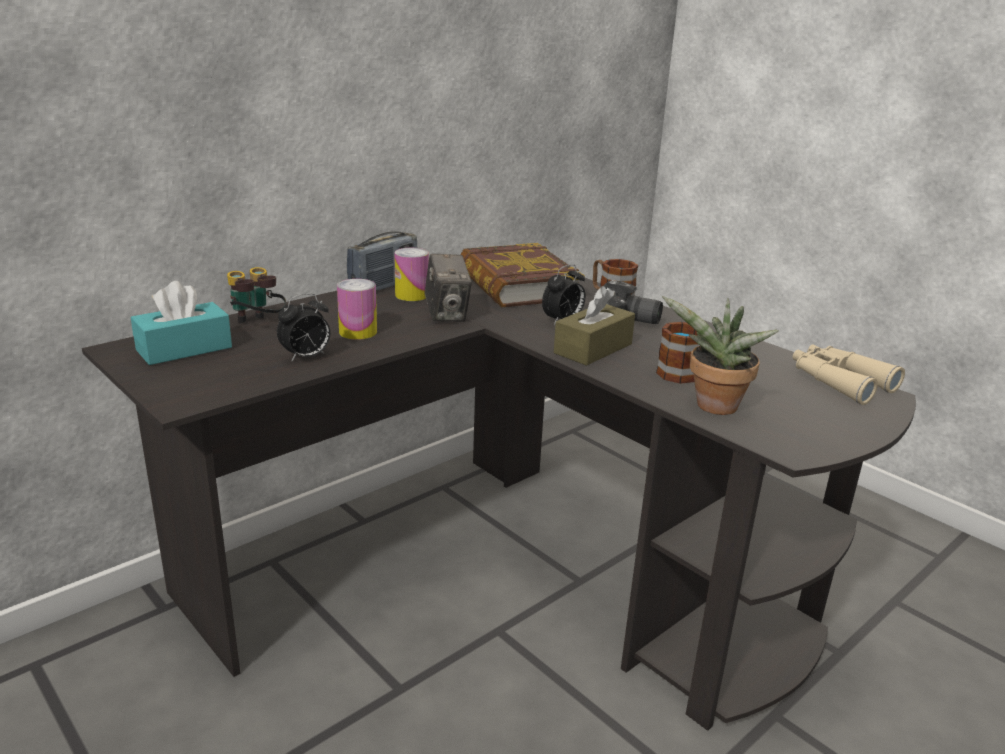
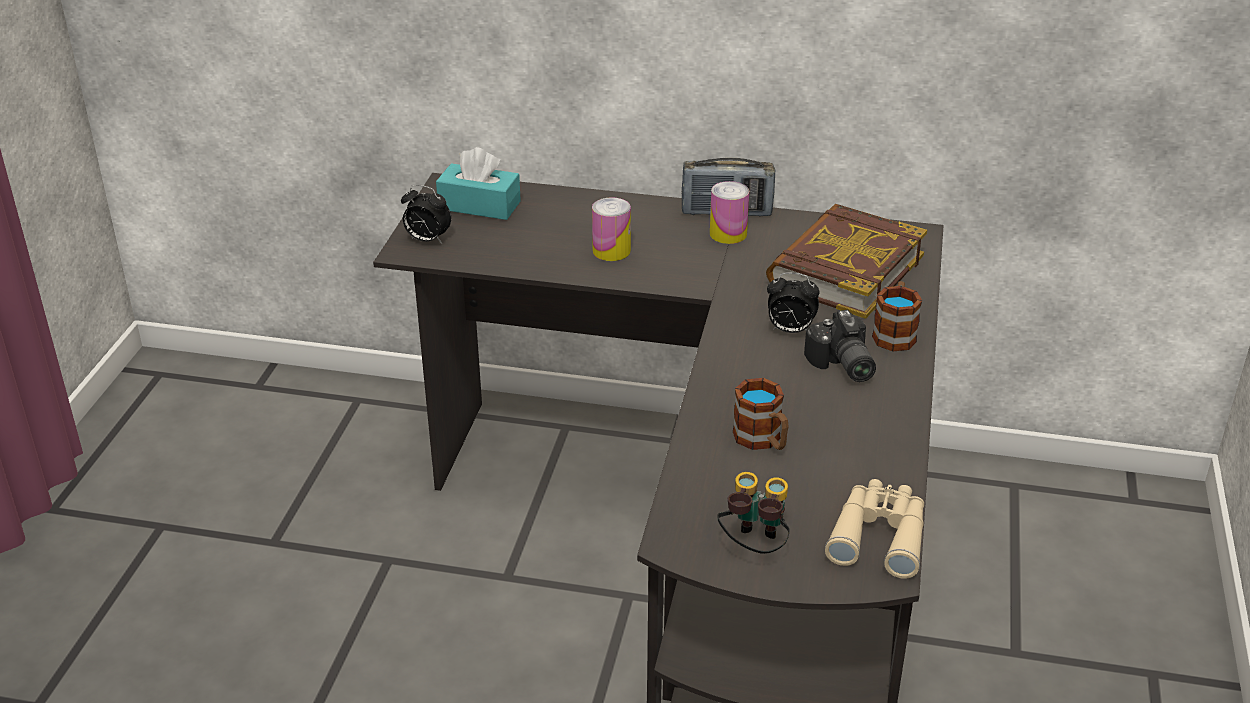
camera: 55 degrees right, 10 degrees up
(257, 325) = (560, 206): binoculars -> binoculars (753, 547)
(306, 357) = (535, 255): alarm clock -> alarm clock (427, 240)
(447, 315) = (710, 270): camera -> none
(593, 348) = (748, 370): brown tissue box -> none
(713, 408) = (706, 476): potted plant -> none

